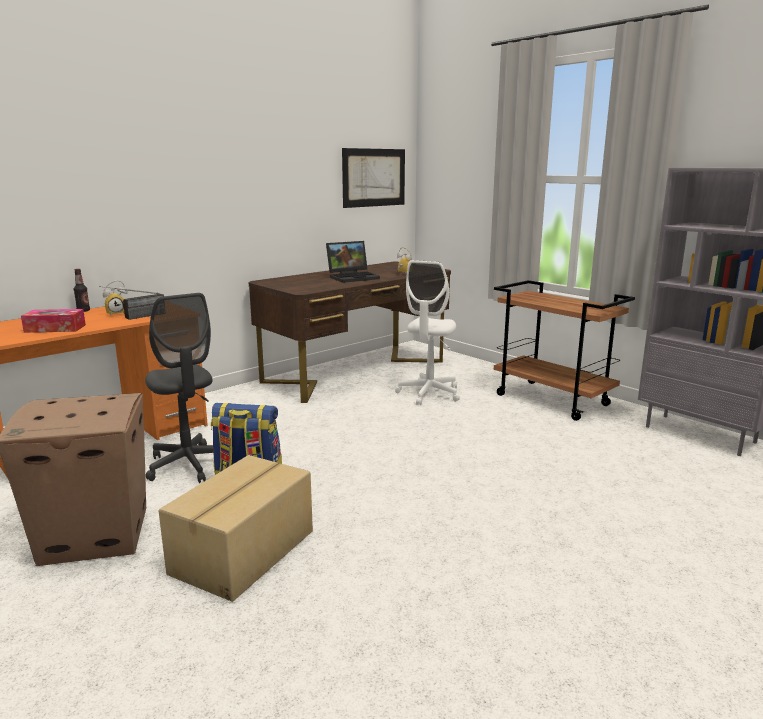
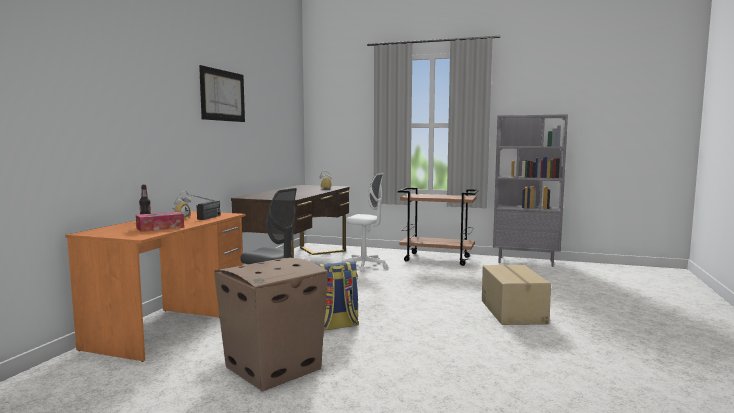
camera: 30 degrees left, 10 degrees down
(245, 552) = (388, 351): cardboard box -> cardboard box (514, 311)
(353, 277) = (299, 192): laptop -> none
(374, 177) = (286, 126): picture -> picture (223, 95)
(429, 394) = (364, 266): white office chair -> white office chair turned 60 degrees counterclockwise

